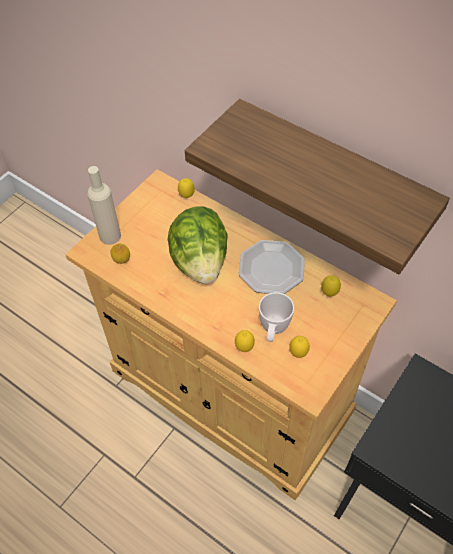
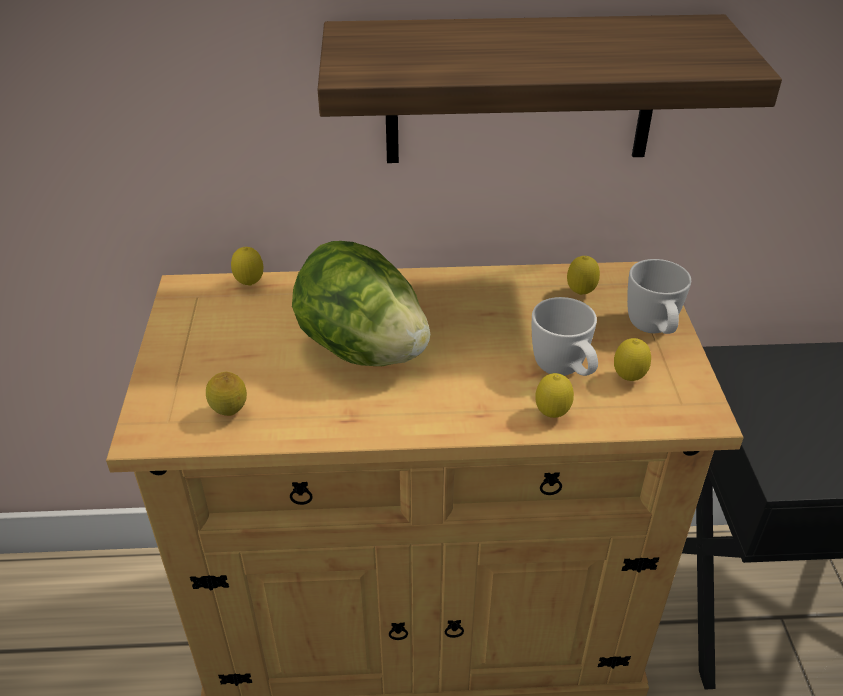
camera: 40 degrees left, 15 degrees down
(110, 236) = (170, 391): beige bottle -> none
(271, 268) = (473, 306): plate -> none
(340, 337) = (653, 331): none -> white mug

